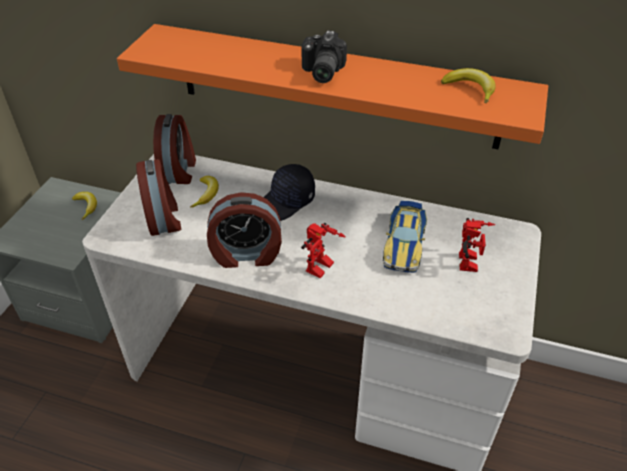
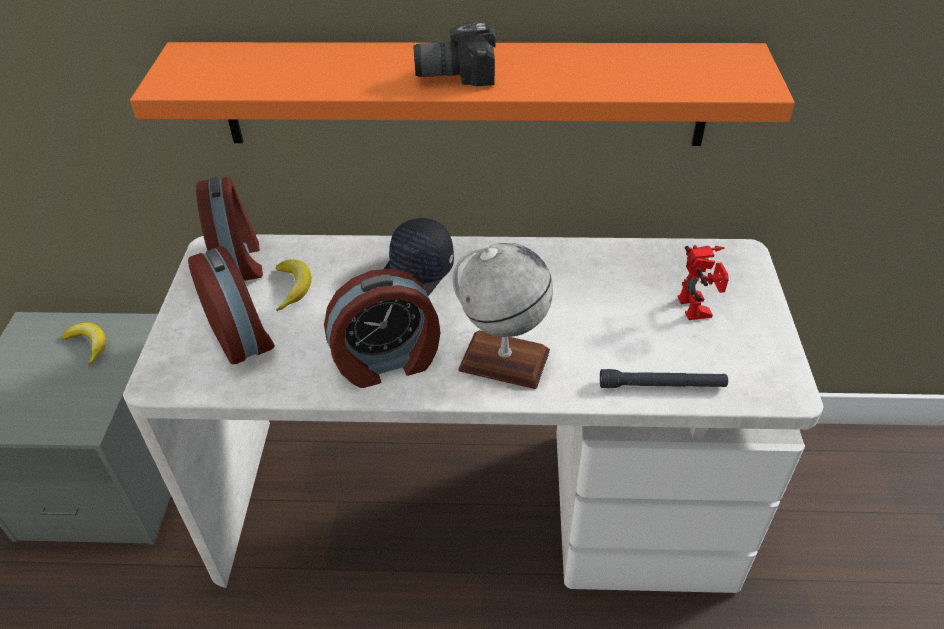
camera: 15 degrees left, 0 degrees up
(320, 72) = (454, 72): camera -> camera turned 90 degrees clockwise
(321, 270) = (504, 360): toy robot -> globe
(404, 243) = (601, 299): toy car -> none
(421, 310) = (662, 385): none -> black flashlight
(470, 89) = (671, 64): banana -> none

